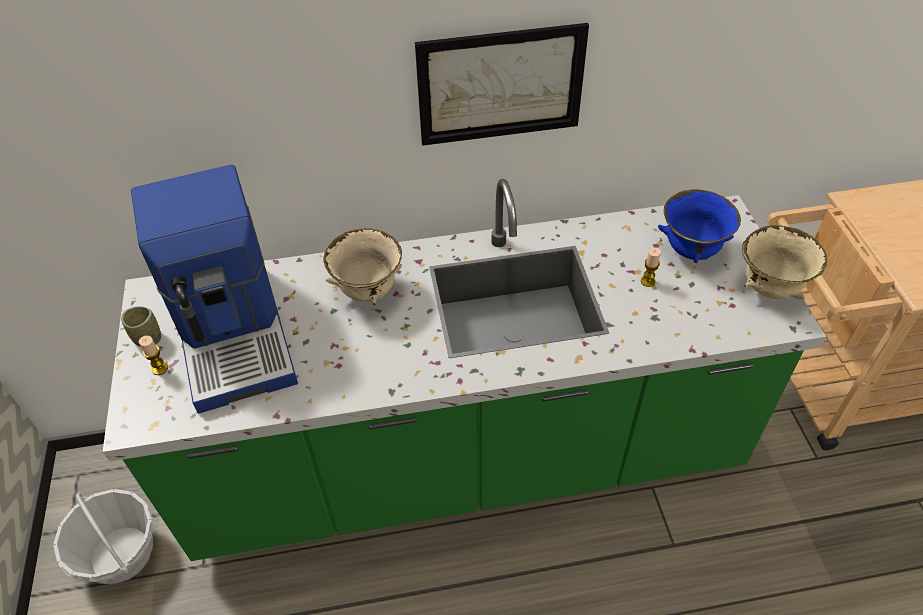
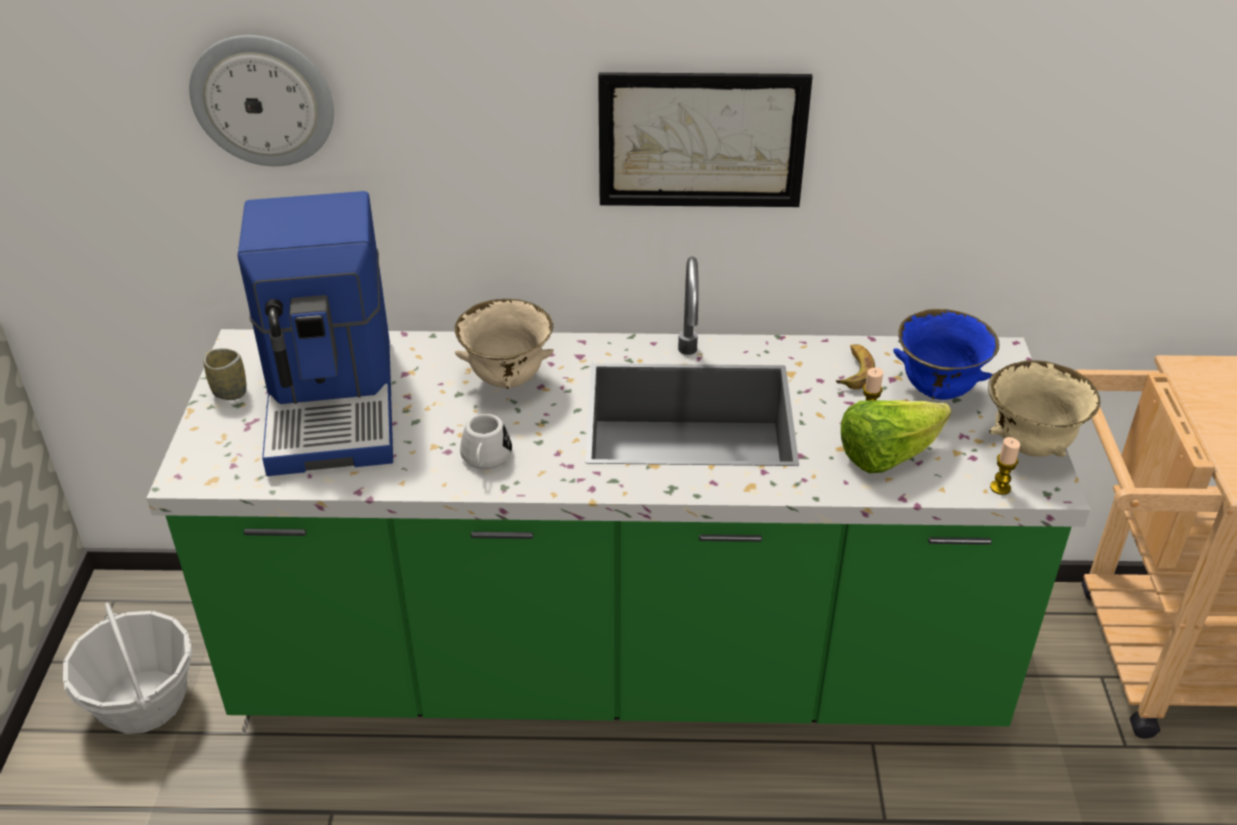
camera: 10 degrees right, 10 degrees down
(129, 99) = (263, 100): none -> wall clock
(160, 369) = (235, 425): candle -> candle (1000, 488)
(370, 368) = (485, 459): none -> white mug
(627, 243) = (854, 371): none -> banana
(671, 313) = (887, 455): none -> lettuce

